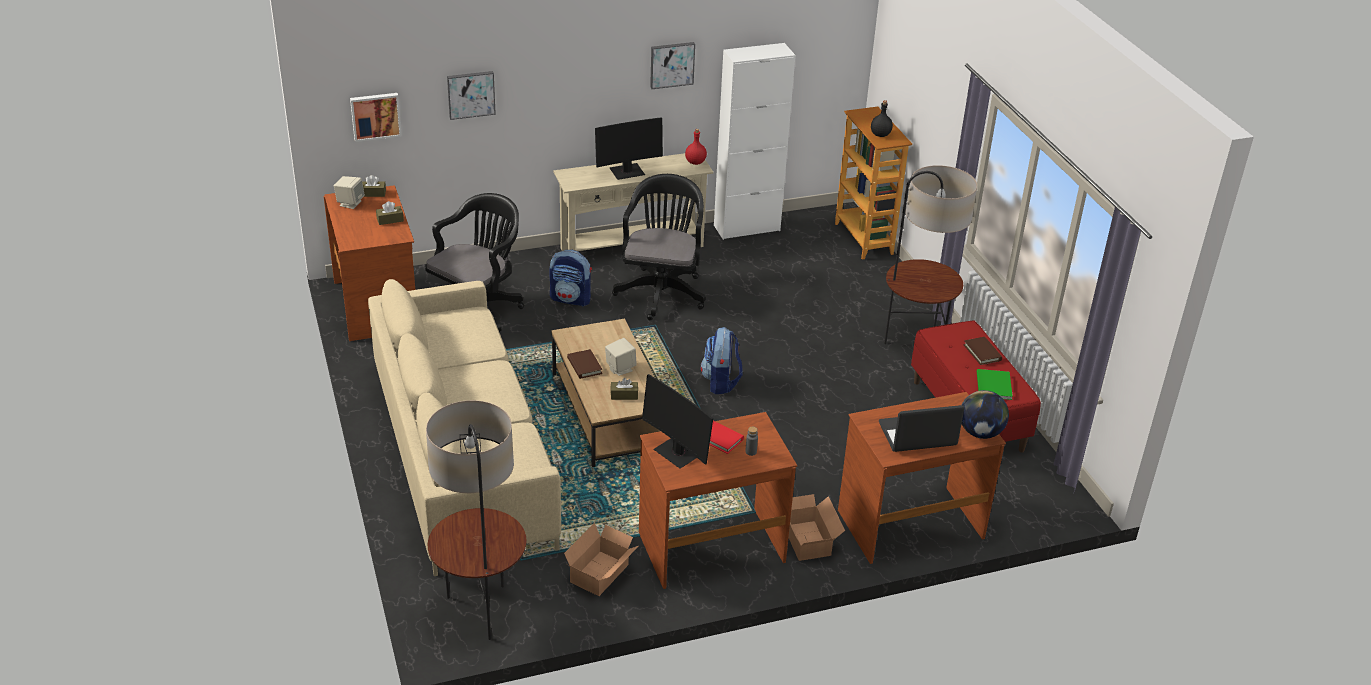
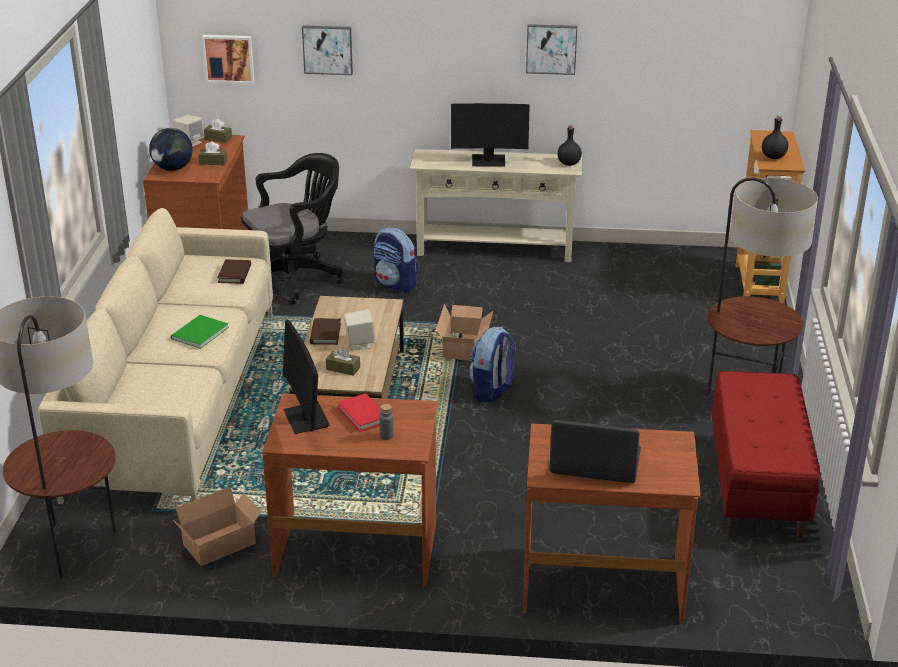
camera: 25 degrees right, 5 degrees down
(661, 291) = (495, 294): black office chair -> none
(695, 162) = (569, 163): red bottle -> black bottle
(747, 228) = (632, 253): white cabinet -> none
(808, 539) = (470, 569): cardboard box -> cardboard box (465, 346)
(980, 433) = (676, 478): globe -> globe (173, 169)
(982, 352) = (781, 409): brown book -> brown book (234, 274)
(992, 386) = (767, 446): green book -> green book (198, 333)

